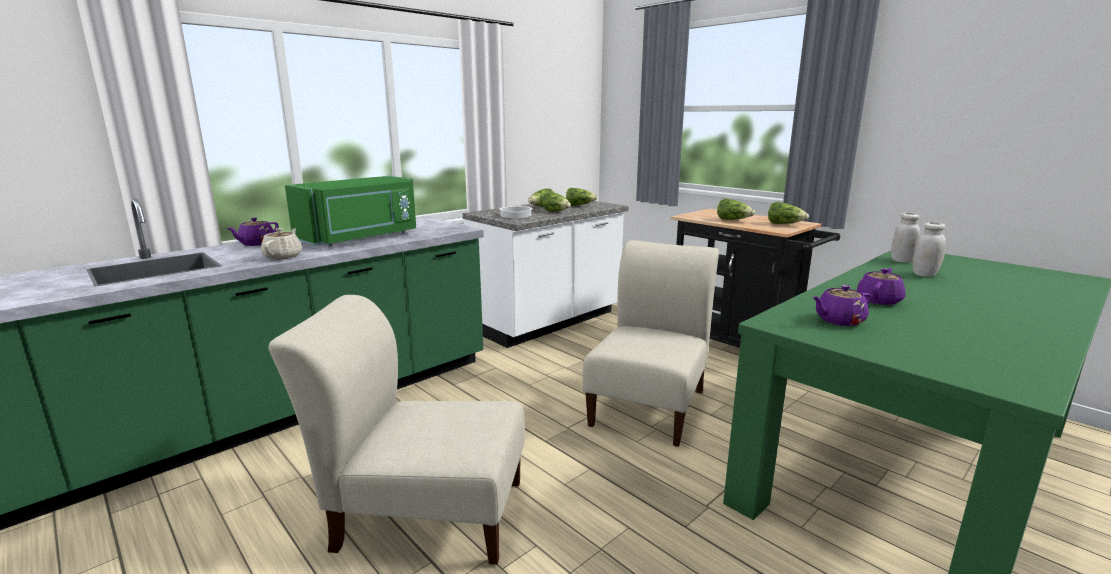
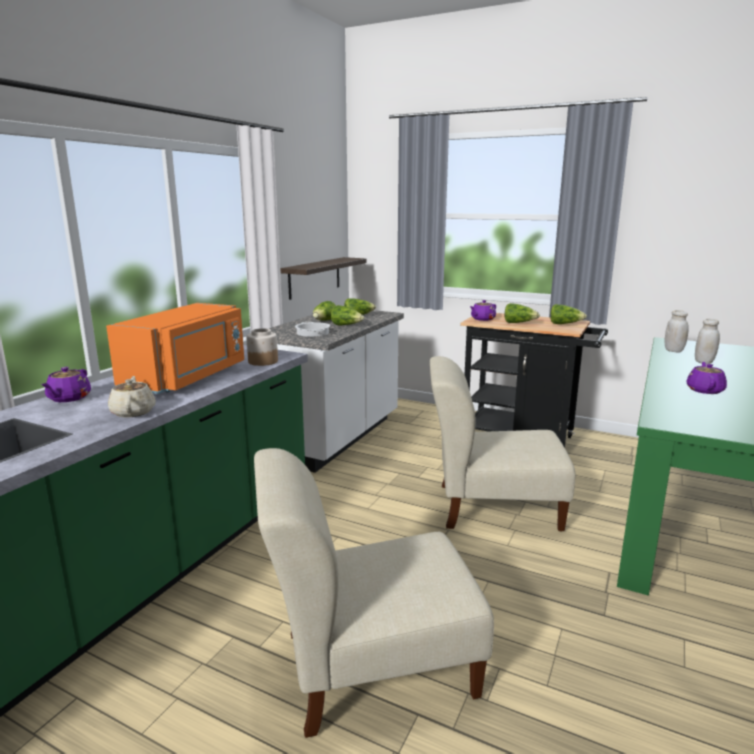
camera: 20 degrees left, 0 degrees up
(360, 238) = (188, 377): green microwave -> orange microwave
(436, 232) = (262, 361): none -> jar
(554, 168) = (315, 277): none -> shelf
(650, 404) = (492, 507): beige chair -> beige chair turned 90 degrees counterclockwise
(838, 320) = (702, 413): purple teapot -> purple teapot (482, 319)

